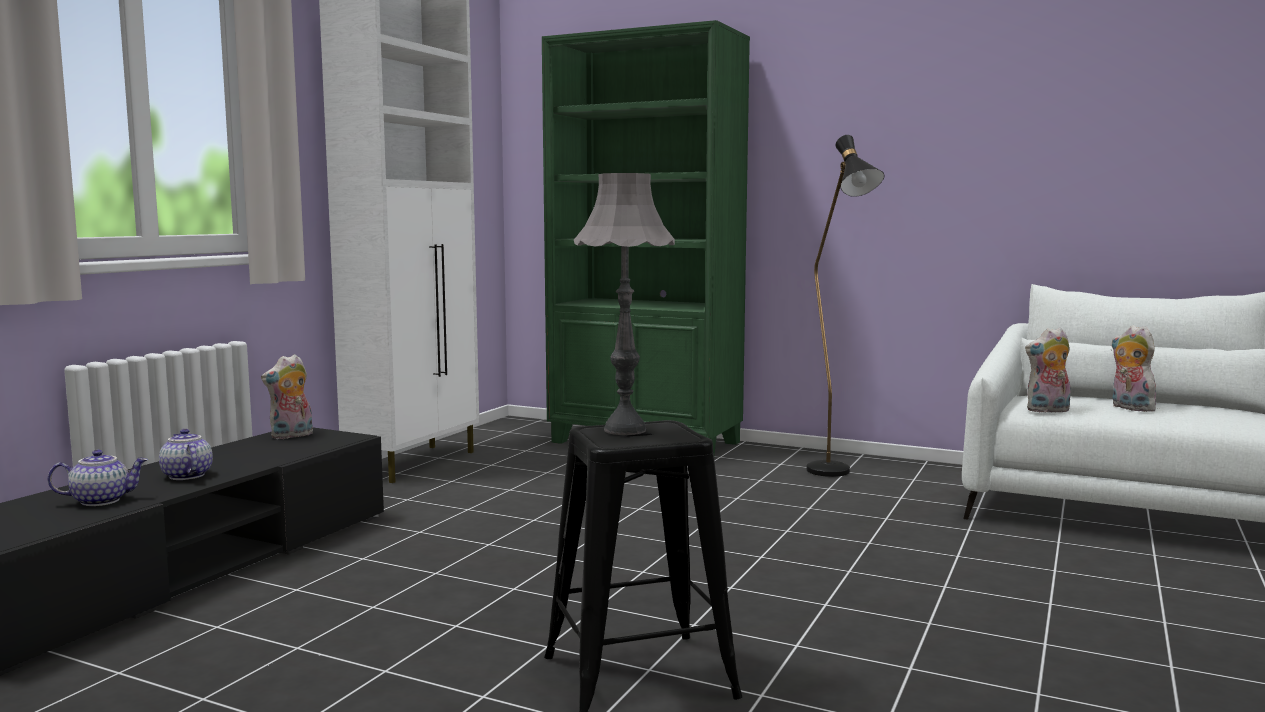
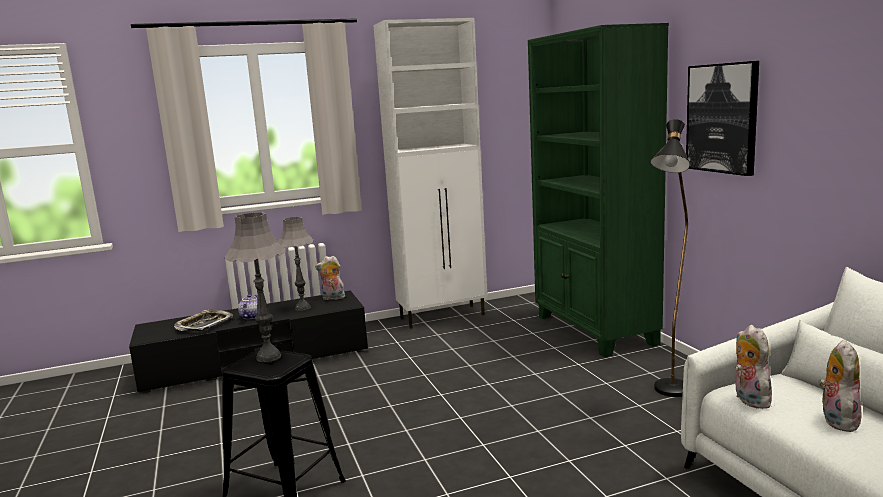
camera: 45 degrees right, 5 degrees up
(101, 500) = (204, 324): teapot -> tray
(267, 452) = (303, 308): none -> grey table lamp
(835, 149) = (722, 118): none -> picture
(1047, 410) = (748, 399): plush toy -> plush toy turned 45 degrees clockwise

